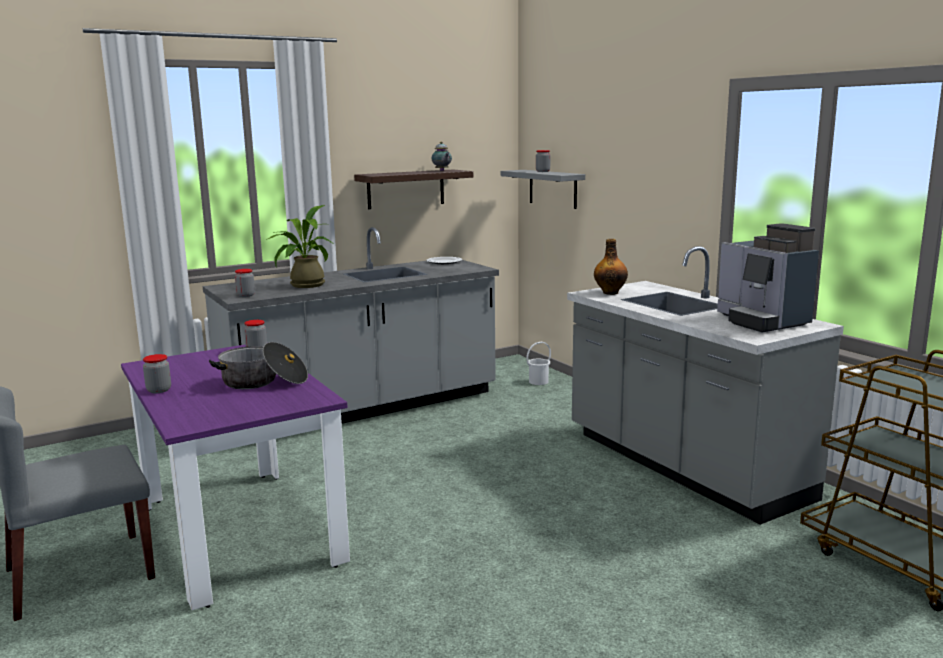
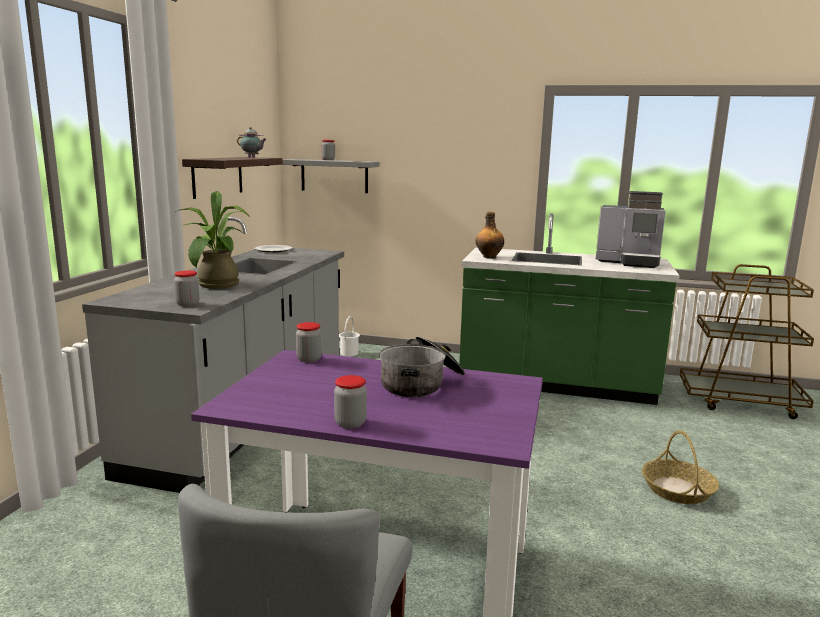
camera: 45 degrees left, 0 degrees up
(569, 595) = (678, 490): none -> basket
(682, 466) = (556, 384): grey counter -> green counter

